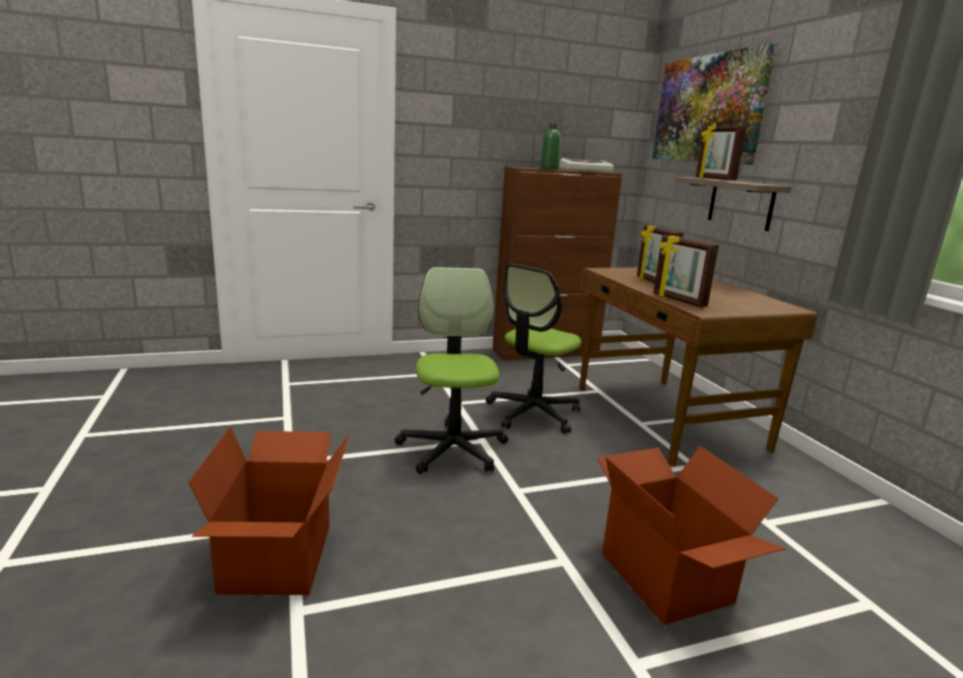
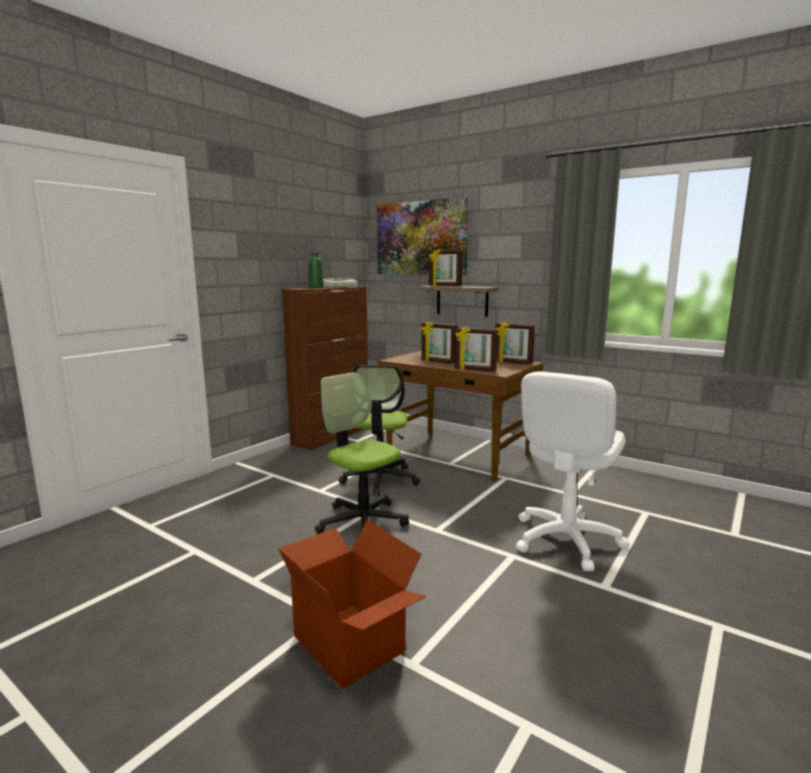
camera: 35 degrees left, 5 degrees down
(667, 577) = (565, 540): cardboard box -> white office chair
(762, 303) = (512, 362): none -> picture frame

